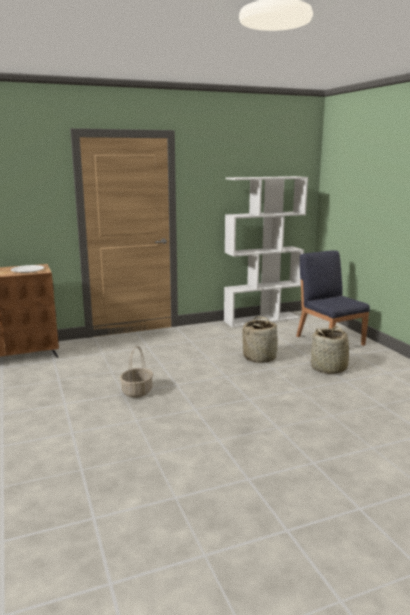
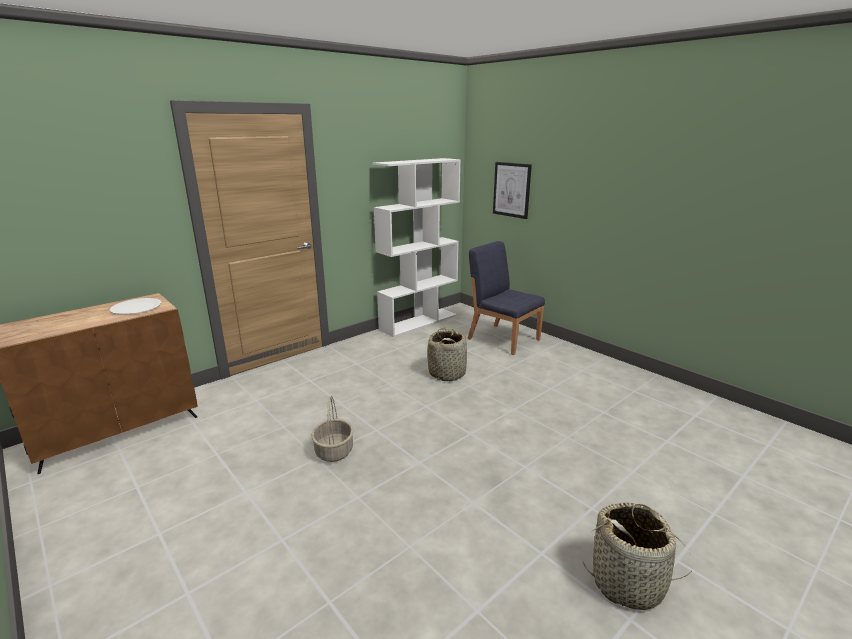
camera: 20 degrees left, 5 degrees up
(329, 368) = (525, 375): basket -> basket (628, 582)
(353, 205) = (511, 190): none -> picture

